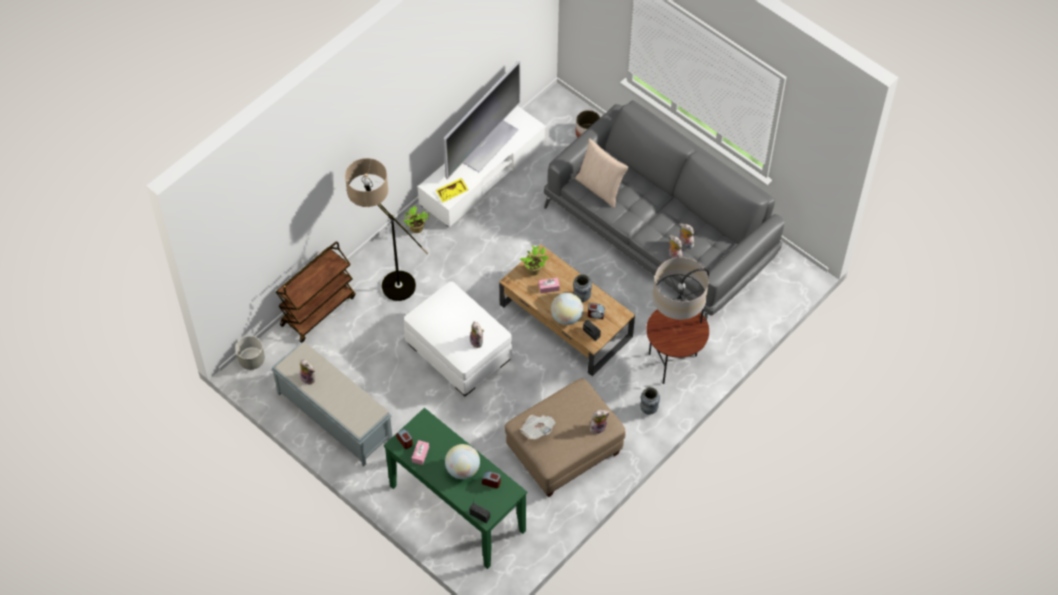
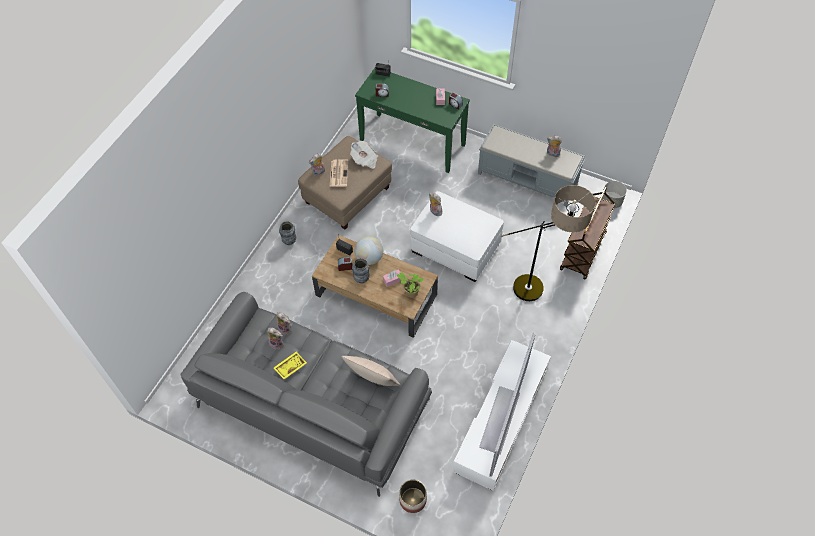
camera: 165 degrees right, 0 degrees up
(416, 229) = (537, 344): potted plant -> none
(452, 193) = (515, 357): yellow tray -> yellow tray (290, 366)
(463, 469) = (406, 97): globe -> none
(574, 418) = (338, 173): none -> newspaper
(673, 363) = (276, 282): floor lamp -> none

